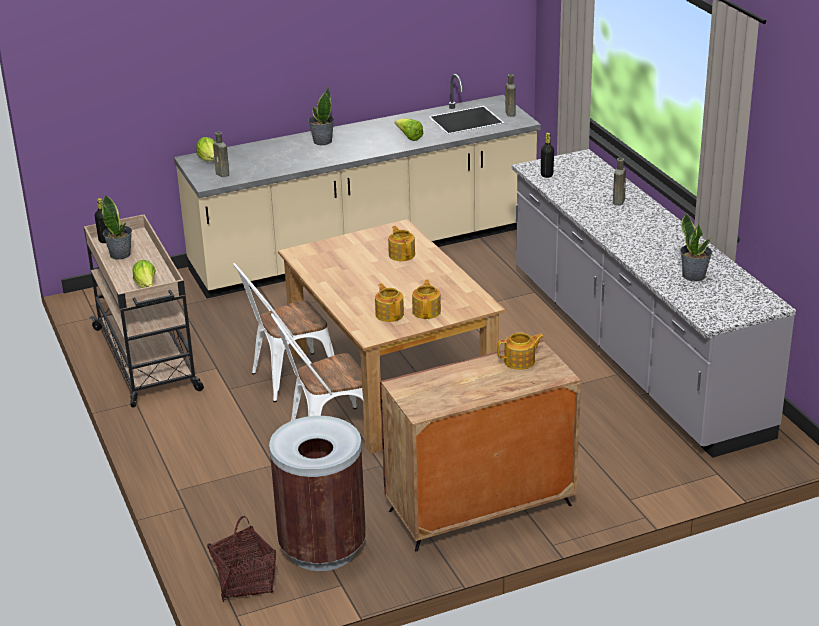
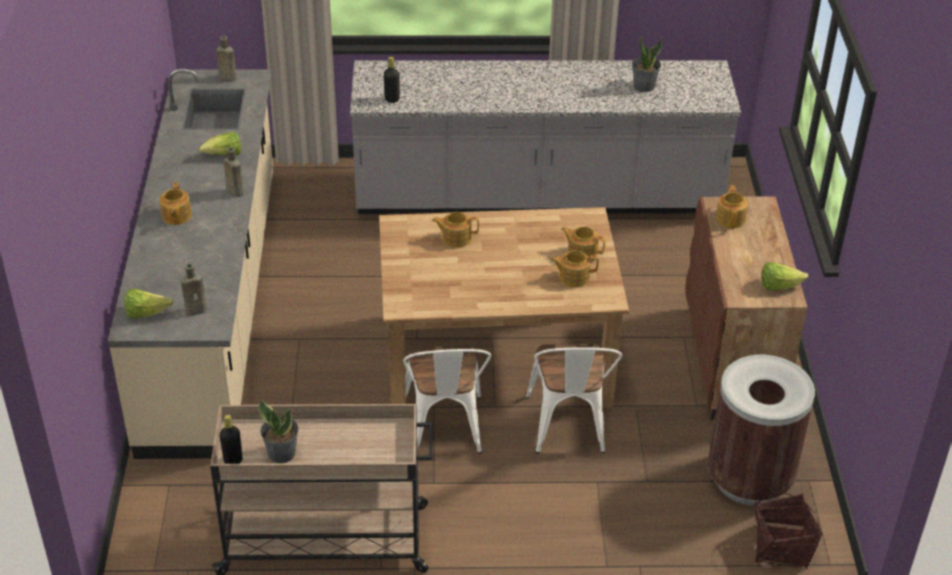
camera: 70 degrees left, 10 degrees up
(146, 286) = (380, 445): lettuce -> lettuce (778, 286)
(322, 141) = (176, 216): potted plant -> teapot
(619, 201) = (479, 78): brown bottle -> brown bottle (234, 191)

